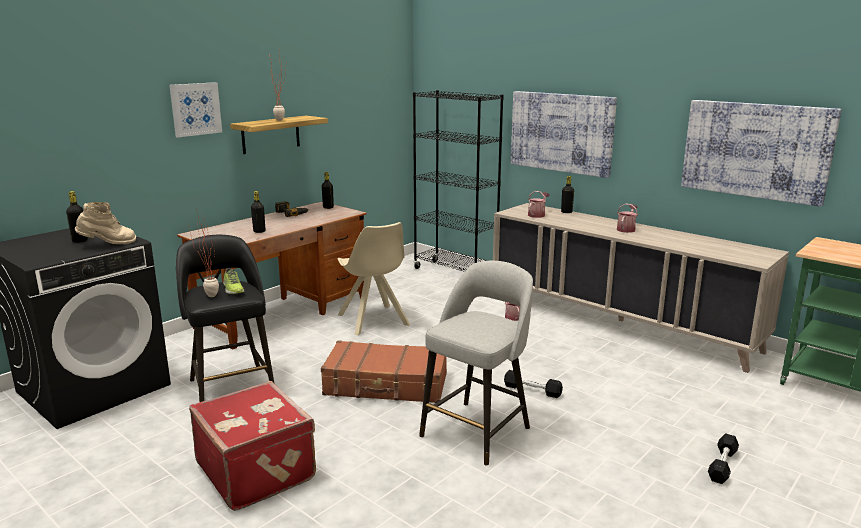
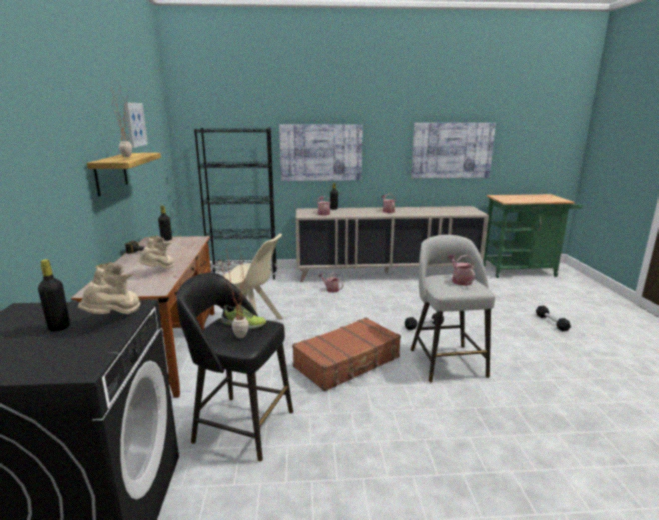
camera: 45 degrees left, 0 degrees up
(195, 109) = (62, 146): picture -> picture (135, 124)
(257, 470) = (393, 470): red suitcase -> none
(259, 231) = (159, 271): black bottle -> beige boot
(487, 325) = (460, 281): none -> watering can

